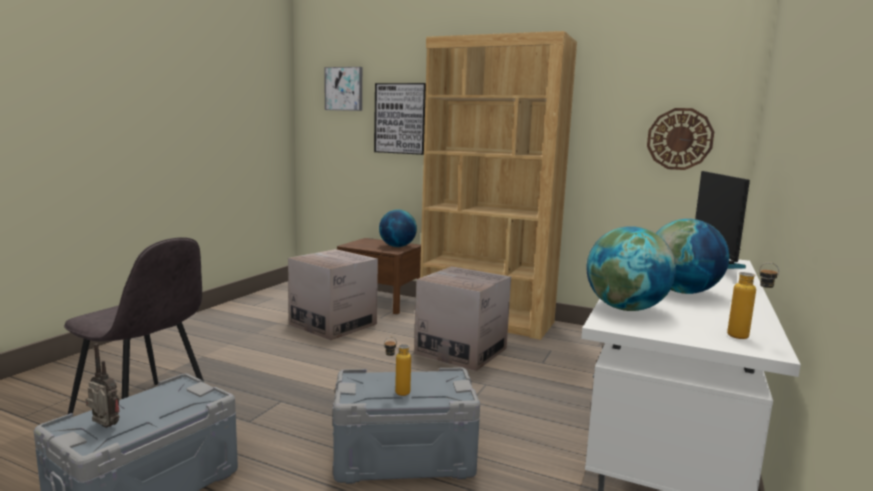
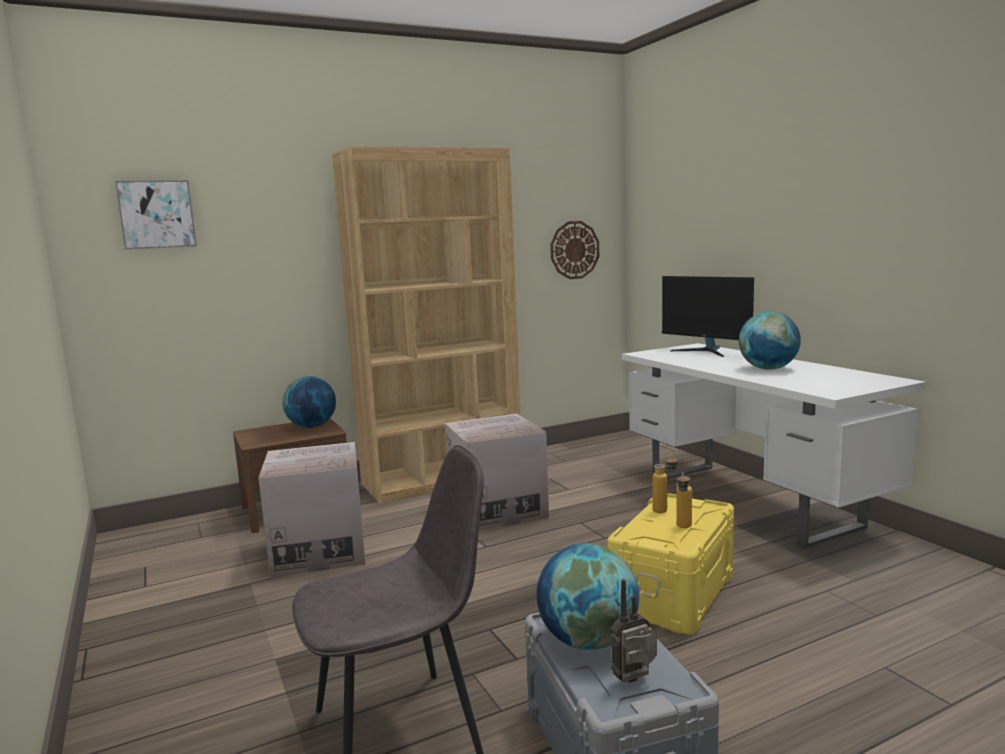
camera: 50 degrees left, 0 degrees up
(400, 118) = (266, 253): picture -> none
(404, 458) = (674, 594): grey storage box -> yellow storage box
(626, 308) = (799, 385): globe -> globe (588, 641)
(747, 338) = (877, 379): bottle -> bottle (665, 510)

